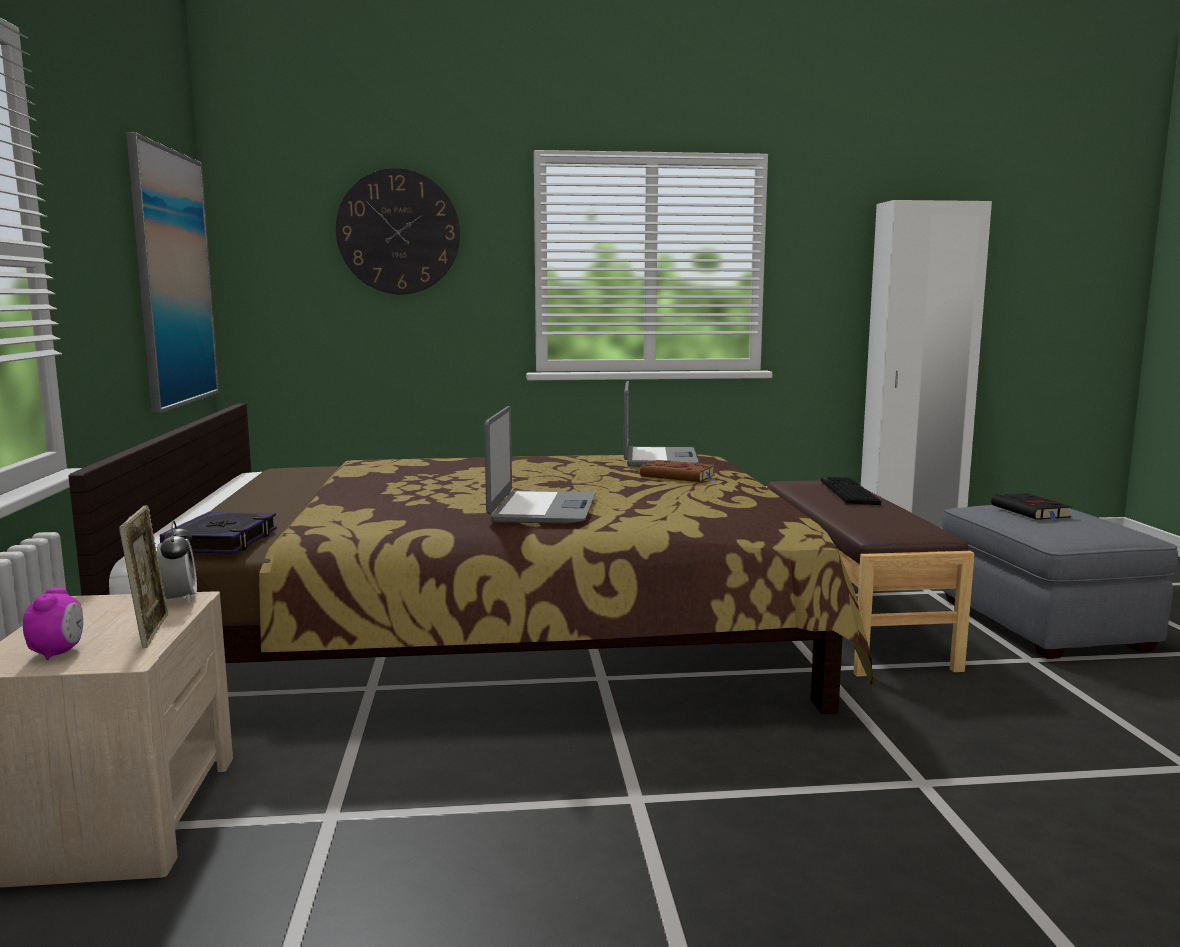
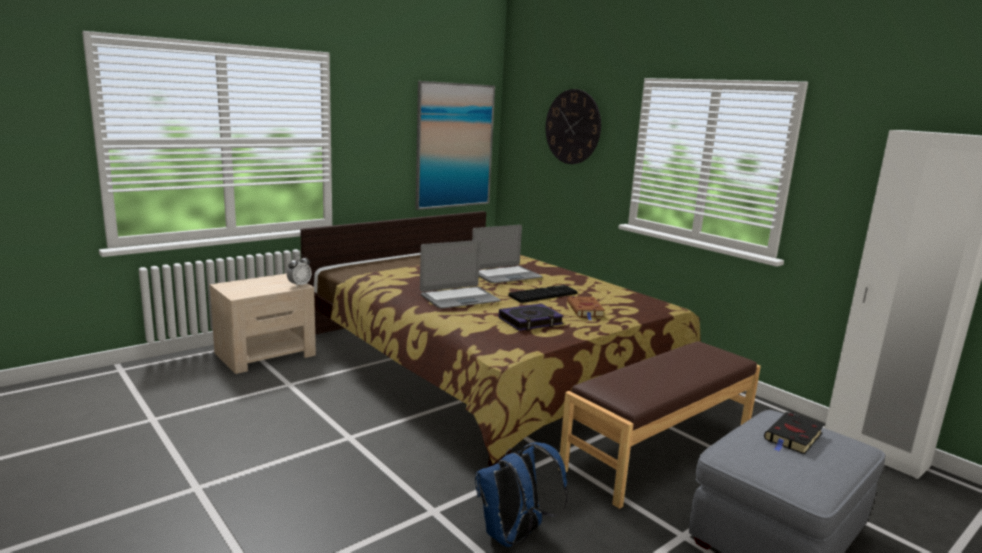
camera: 55 degrees right, 5 degrees up
(58, 652) = (237, 287): alarm clock -> none
(151, 631) = (265, 291): picture frame -> none
(222, 541) = (352, 270): book -> book (530, 321)
(658, 458) = (628, 299): laptop -> laptop (506, 275)
(846, 493) = (706, 365): keyboard -> keyboard (543, 294)
(1007, 745) = (514, 536): none -> blue backpack

